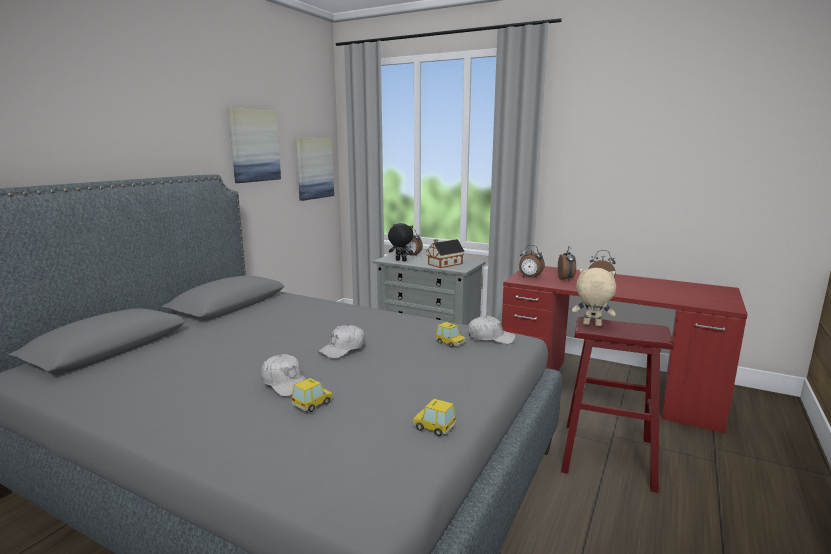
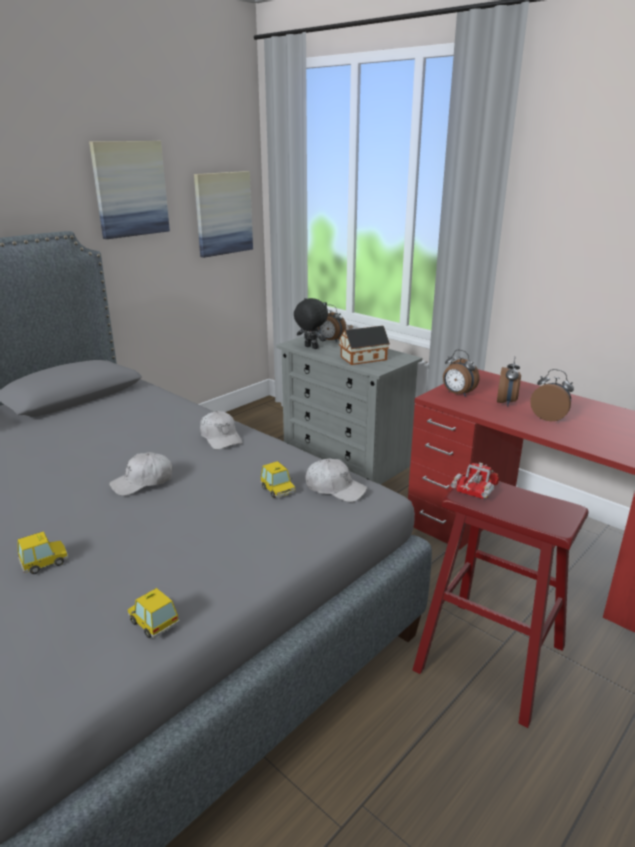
camera: 15 degrees right, 10 degrees up
(285, 383) = (41, 525): white cap -> white cap (221, 438)
(591, 325) = (474, 491): beige plush toy -> toy truck

